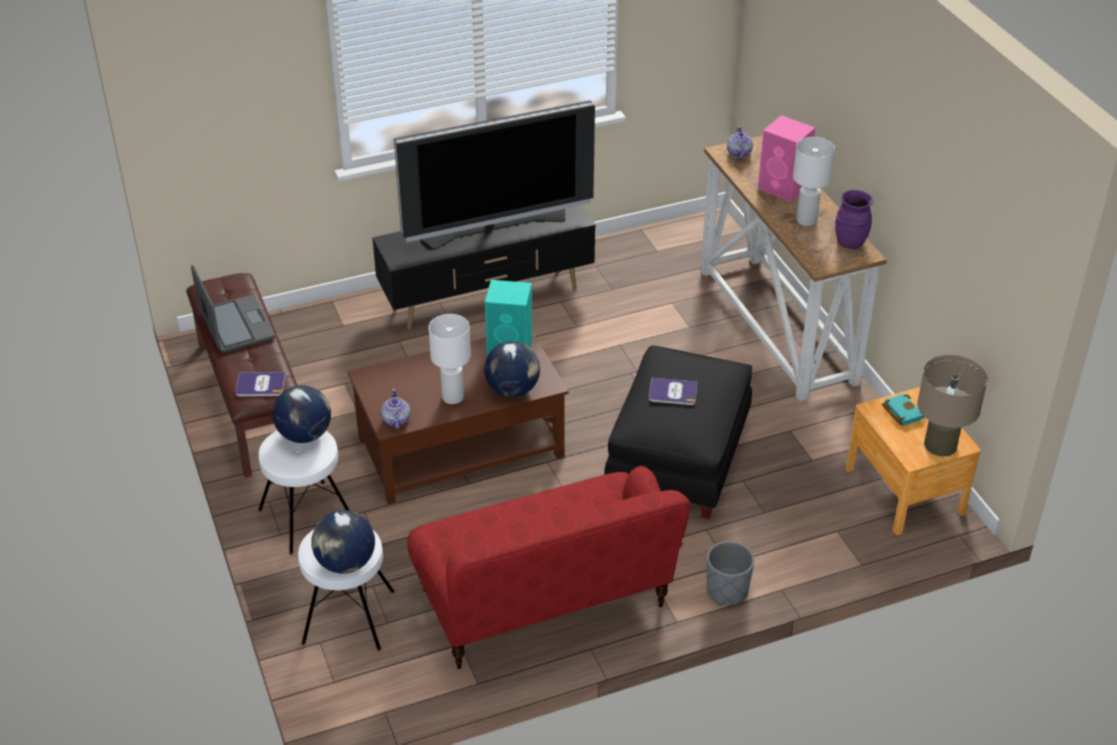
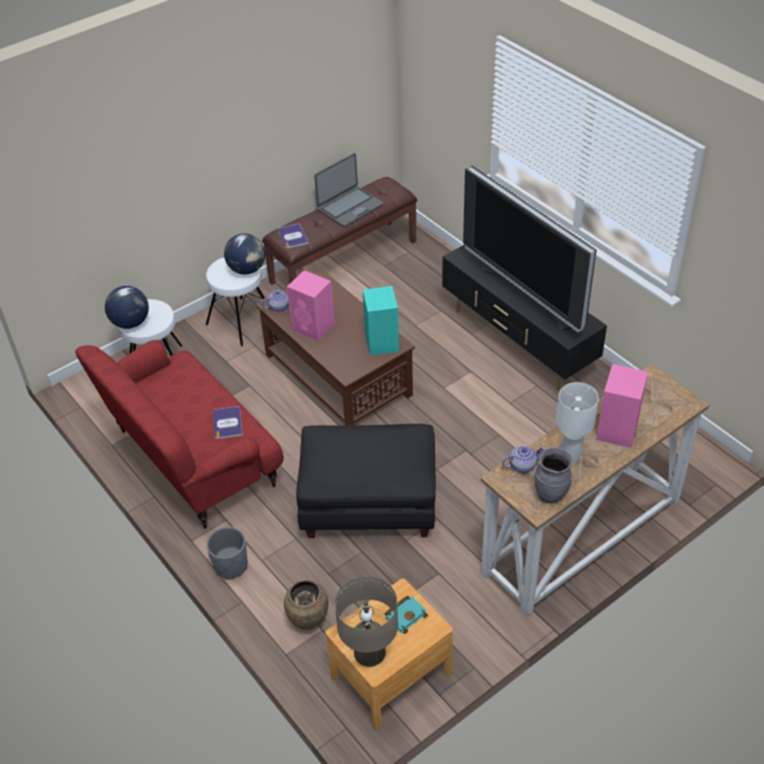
camera: 75 degrees right, 5 degrees up
(453, 397) = (314, 327): white table lamp -> pink speaker
(513, 390) = (334, 356): globe -> none
(673, 392) = (366, 448): book -> book (227, 423)
(738, 153) = (657, 388): teapot -> teapot (522, 465)
(823, 540) = (308, 621): none -> brown vase
(850, 242) = (551, 494): purple vase -> grey vase

